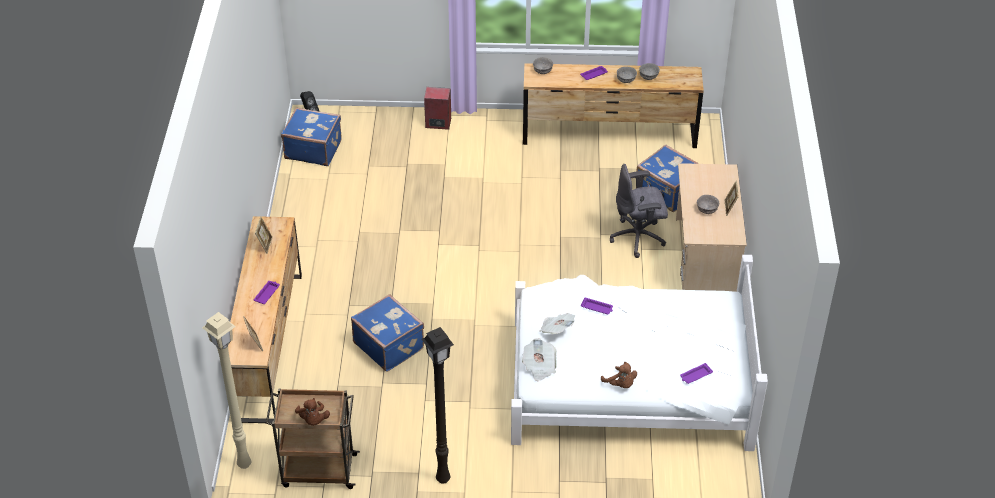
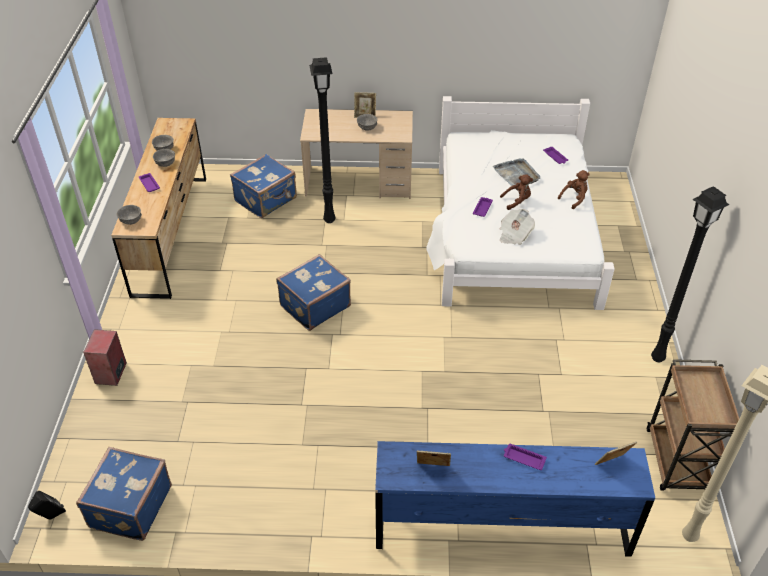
camera: 90 degrees left, 0 degrees up
(269, 345) = (501, 527): brown dresser -> blue dresser
(313, 420) = (716, 394): brown plush toy -> brown plush toy (517, 201)
(389, 345) = (487, 407): blue suitcase -> blue suitcase (314, 305)
(539, 366) = (564, 246): newspaper -> none
(638, 238) = (328, 220): grey office chair -> black floor lamp
(658, 339) = (517, 174): none -> grey tray

